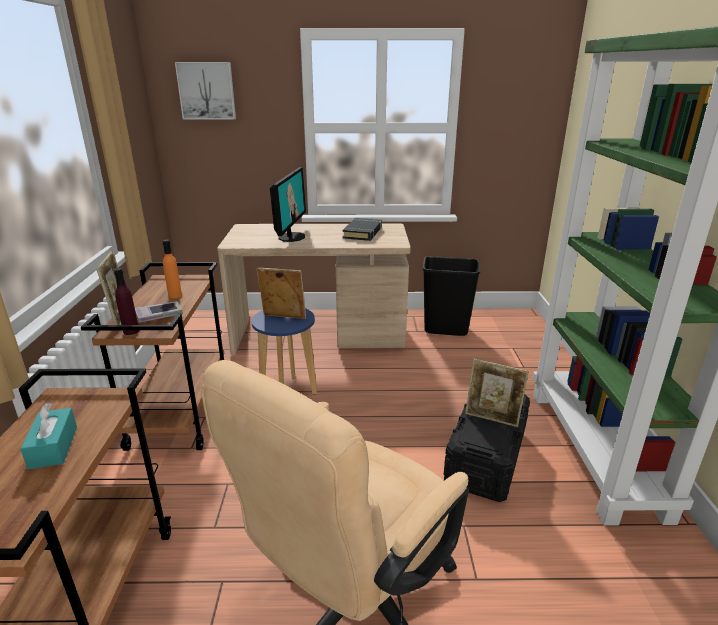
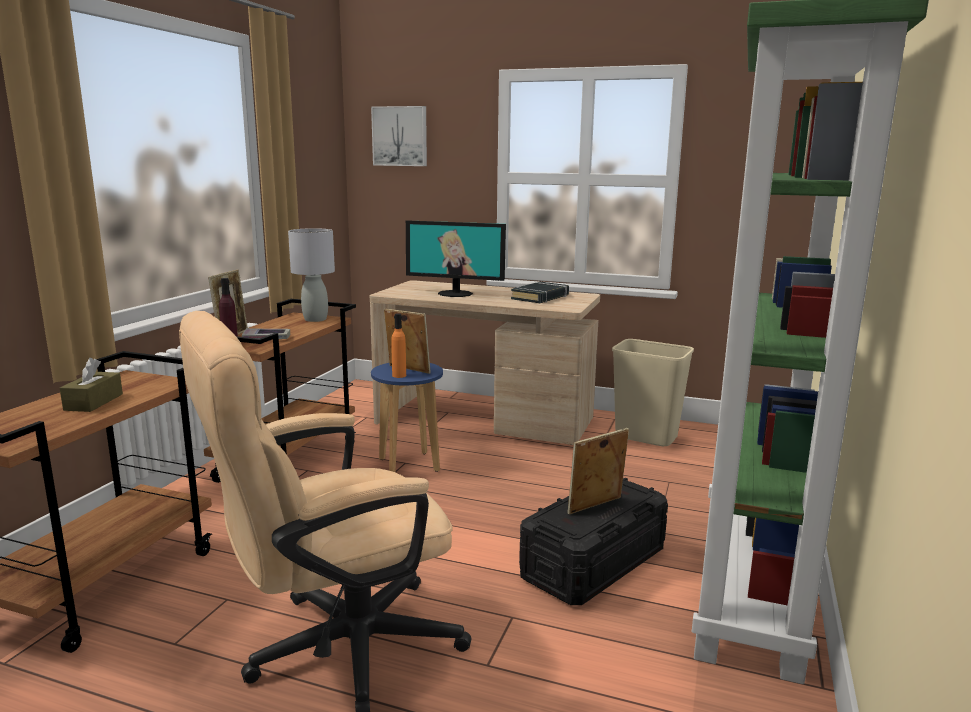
camera: 20 degrees right, 10 degrees down
(53, 447) = (93, 402): turquoise tissue box -> brown tissue box
(175, 295) = (296, 327): orange bottle -> orange bottle (399, 375)
(183, 282) = (315, 319): none -> grey table lamp
(291, 237) = (455, 293): monitor -> monitor turned 75 degrees clockwise
(446, 329) = (647, 437): black trash can -> beige trash can
(492, 419) = (595, 507): picture frame -> picture frame turned 105 degrees clockwise

